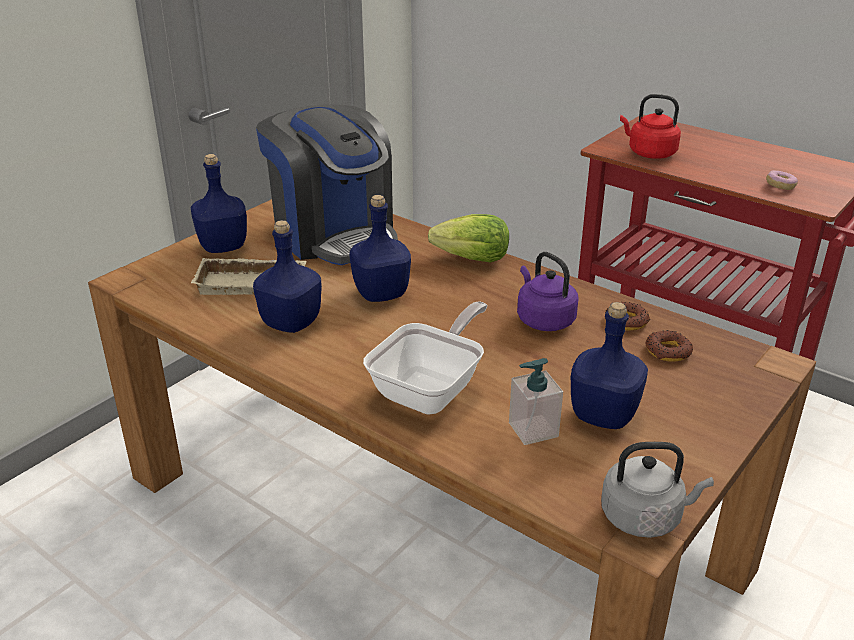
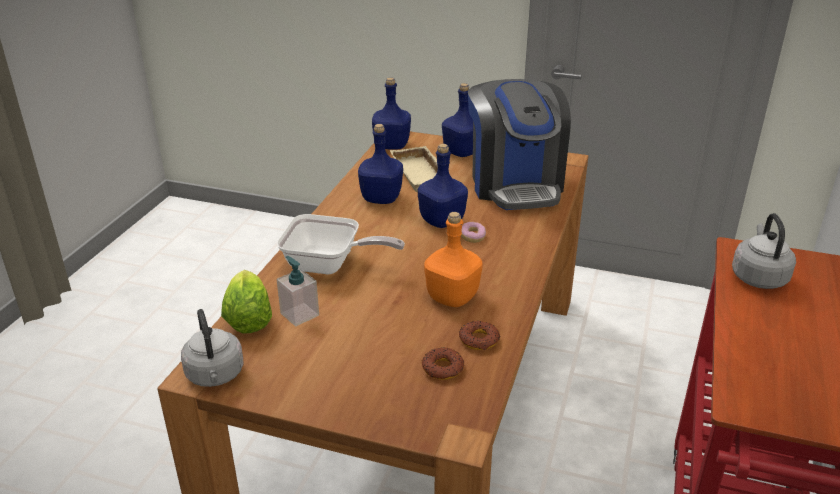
camera: 70 degrees right, 0 degrees up
(334, 234) = (515, 184): coffee machine -> coffee machine turned 45 degrees counterclockwise
(473, 259) = (526, 248): lettuce -> lettuce (248, 320)
(543, 319) = (453, 297): purple kettle -> orange bottle
(602, 415) = (331, 343): blue bottle -> blue bottle (392, 145)
(649, 153) = (758, 276): red kettle -> grey kettle
(780, 186) = (764, 374): donut -> donut (472, 237)

